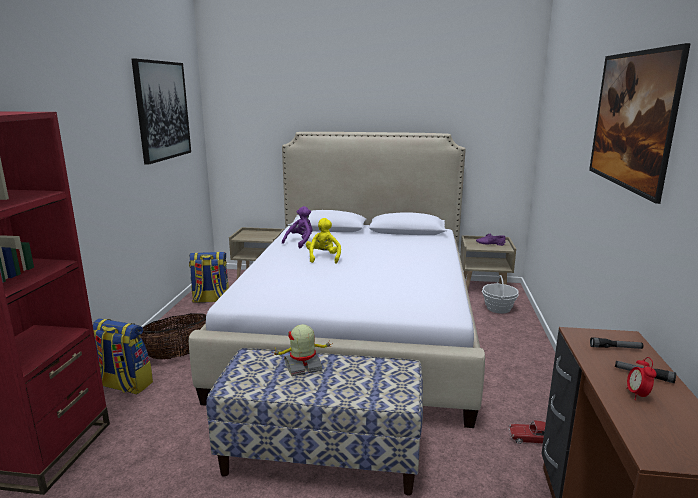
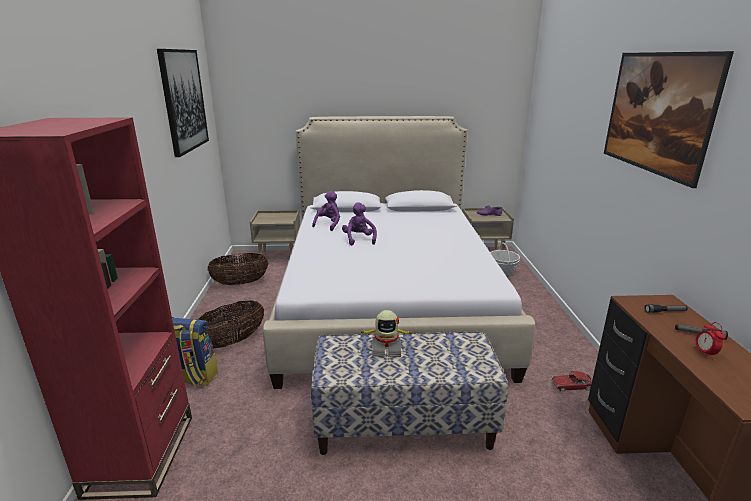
camera: 10 degrees left, 5 degrees up
(211, 300) = (240, 283): backpack -> basket
(303, 367) = (386, 348): toy robot -> toy robot turned 150 degrees counterclockwise
(323, 258) = (359, 239): yellow plush toy -> purple plush toy

